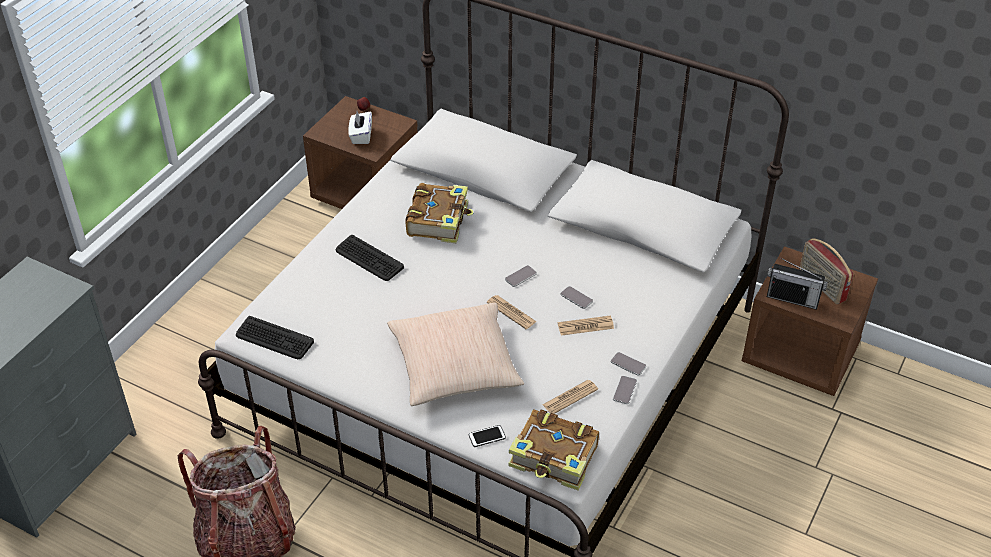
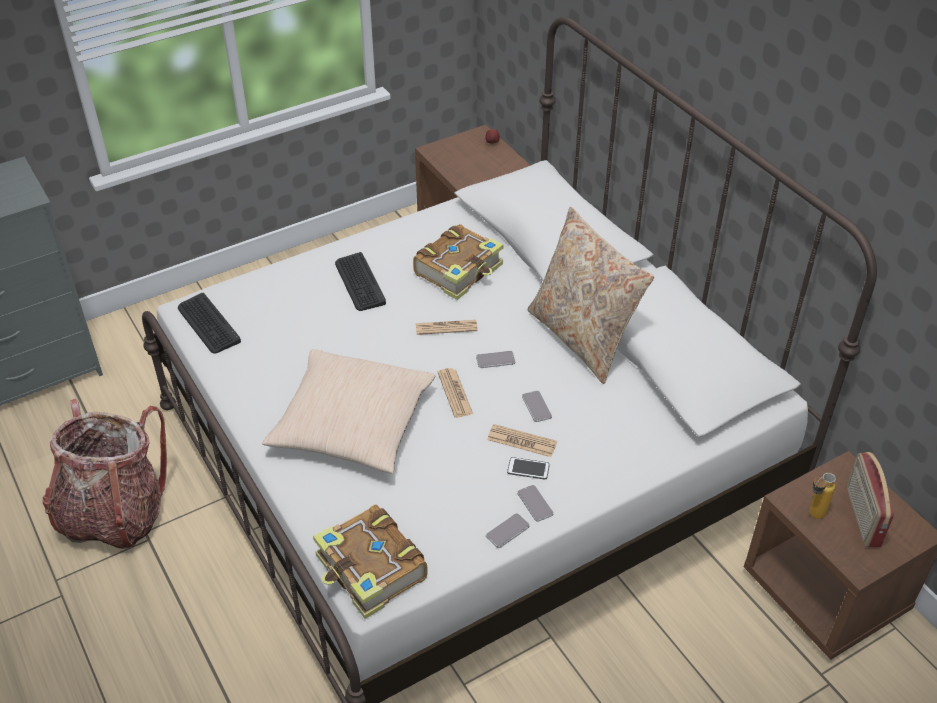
camera: 30 degrees right, 0 degrees up
(361, 136) = (469, 166): white tissue box -> none
(487, 436) = (321, 513): phone -> phone (528, 469)
(569, 236) = (582, 338): none -> beige pillow
(570, 397) = (441, 511): newspaper -> newspaper (446, 327)
(792, 299) = (812, 516): radio -> bottle

